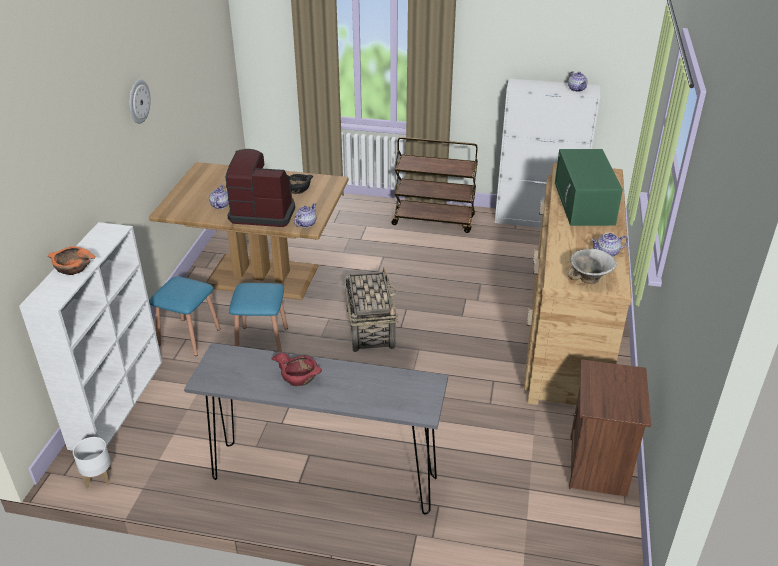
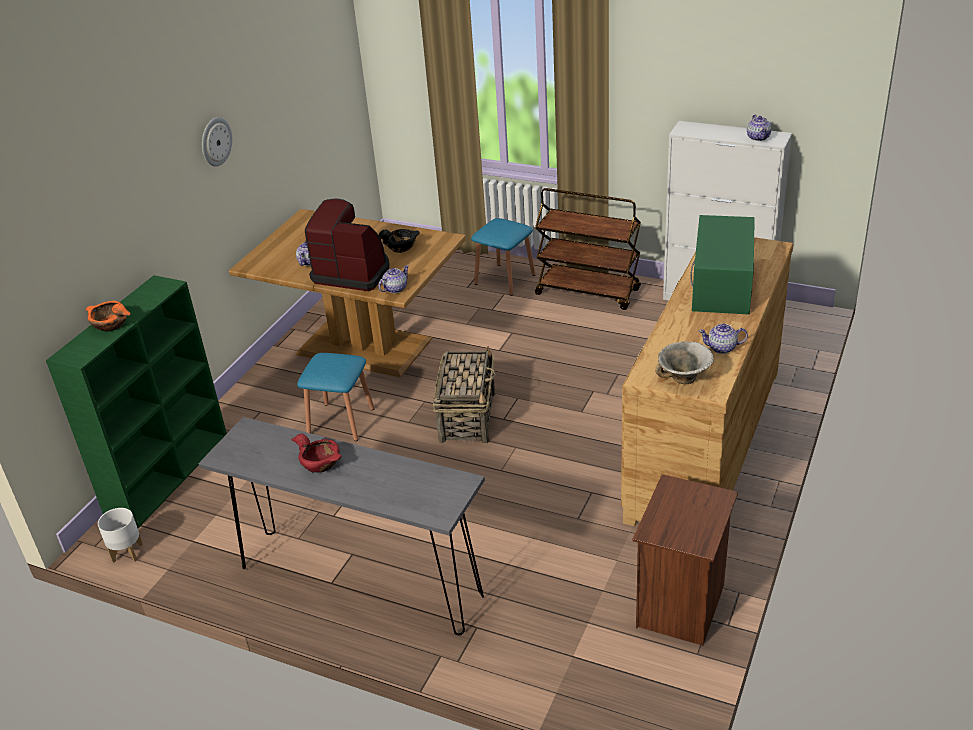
camera: 15 degrees right, 0 degrees up
(118, 402) = (169, 474): white bookcase -> green bookcase
(189, 337) = (264, 409): blue stool -> blue stool (505, 279)

